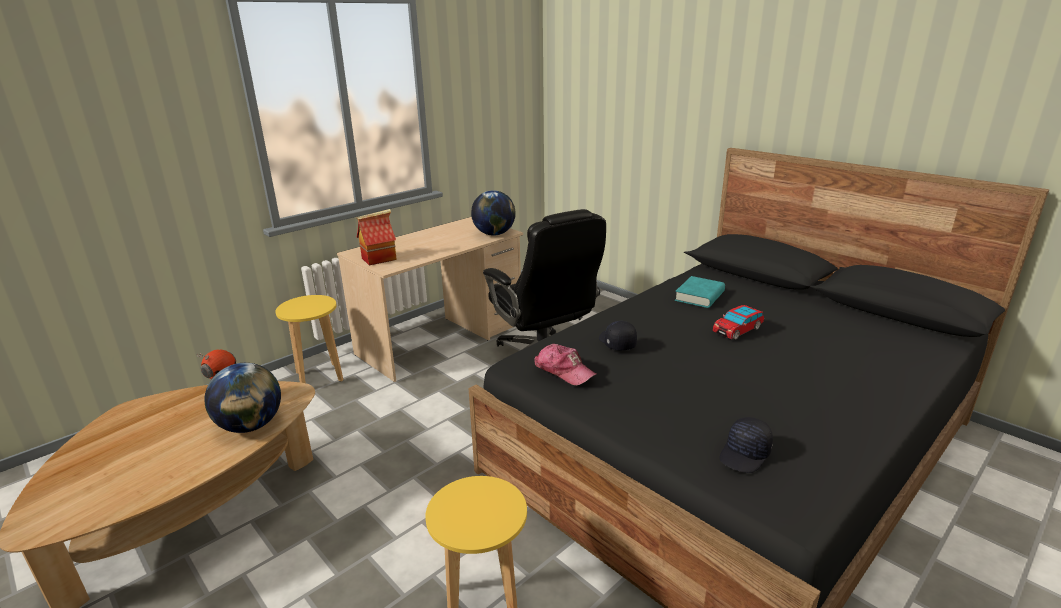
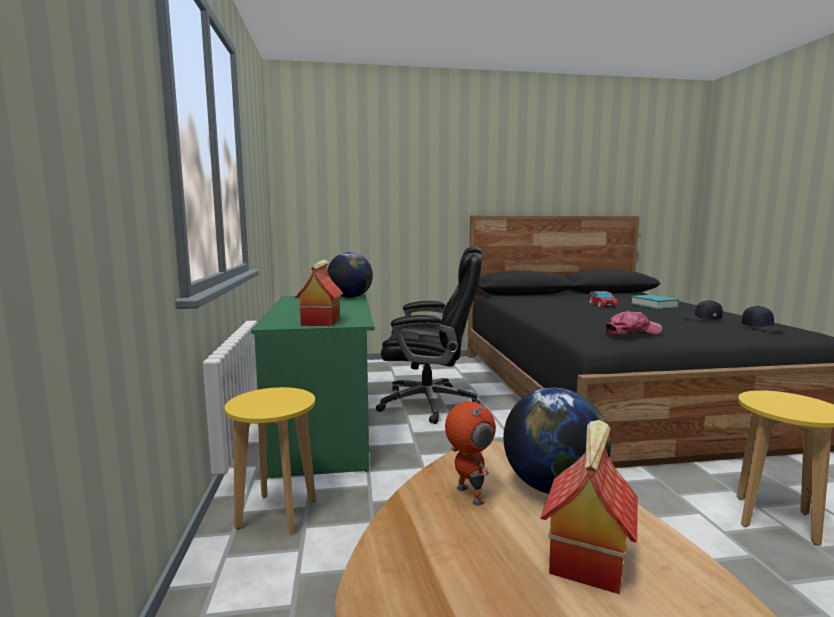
camera: 55 degrees left, 15 degrees down
(174, 451) = (585, 557): none -> toy house
(441, 340) = (322, 429): beige desk -> green desk
(616, 343) = (601, 317): black cap -> black cap (702, 319)
(699, 296) = (540, 302): turquoise book -> turquoise book (654, 305)

